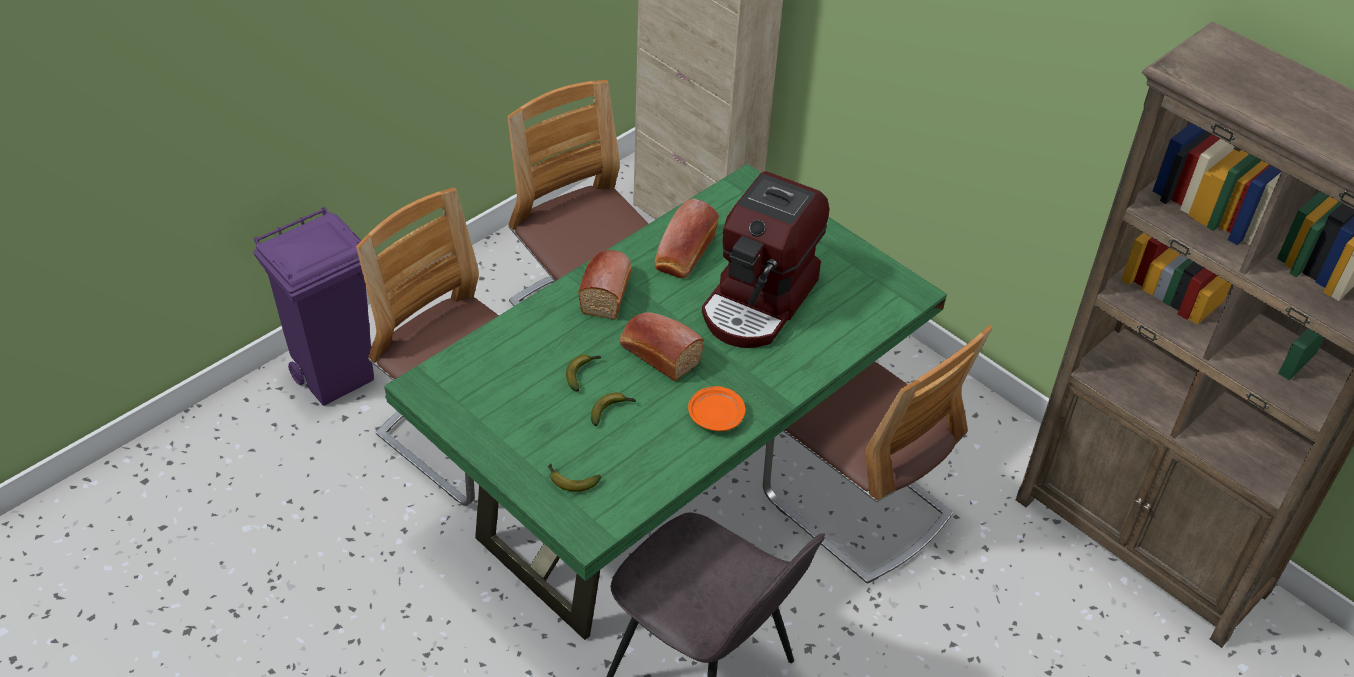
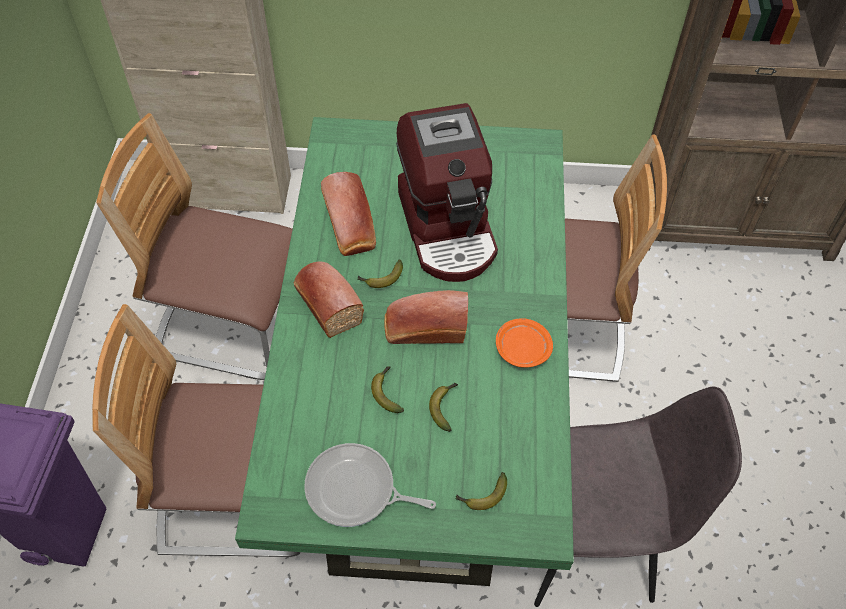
camera: 40 degrees left, 10 degrees up
(489, 415) = (355, 490): none -> frying pan
(665, 301) = (381, 278): none -> banana

